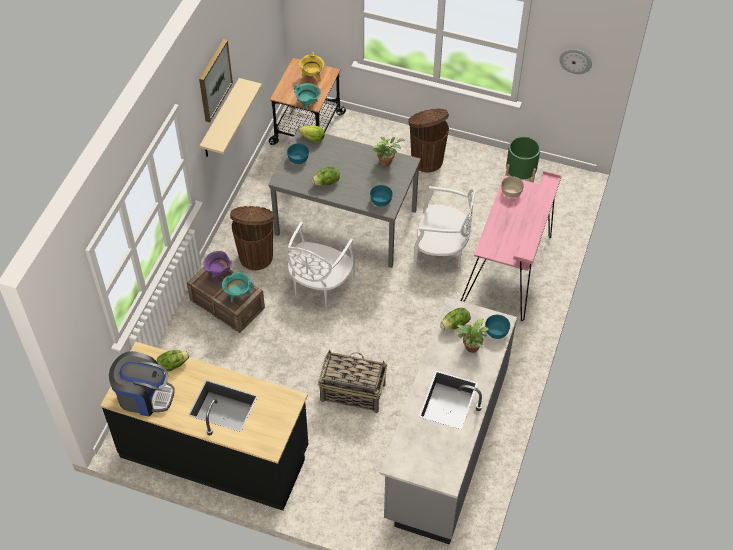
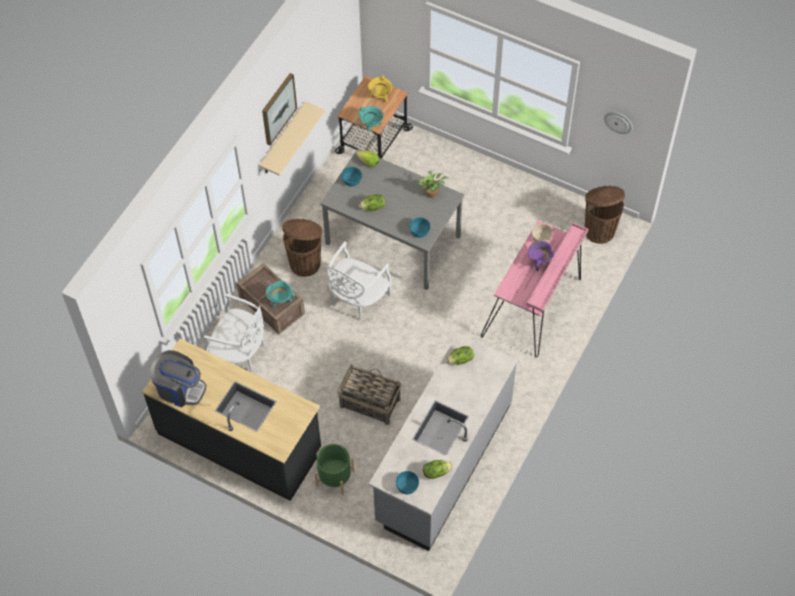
camera: 10 degrees right, 5 degrees up
(173, 364) = (208, 363): lettuce -> lettuce (436, 472)
(219, 273) = (266, 278): purple cooking pot -> purple cooking pot (539, 261)
(426, 159) = (480, 186): brown trash can -> brown trash can (599, 230)
(441, 251) = (475, 279): white chair -> white chair (239, 352)
(470, 348) = (469, 384): potted plant -> none
(497, 331) = (496, 371): turquoise bowl -> turquoise bowl (407, 486)
(520, 176) = (565, 214): green planter -> green planter (335, 478)

